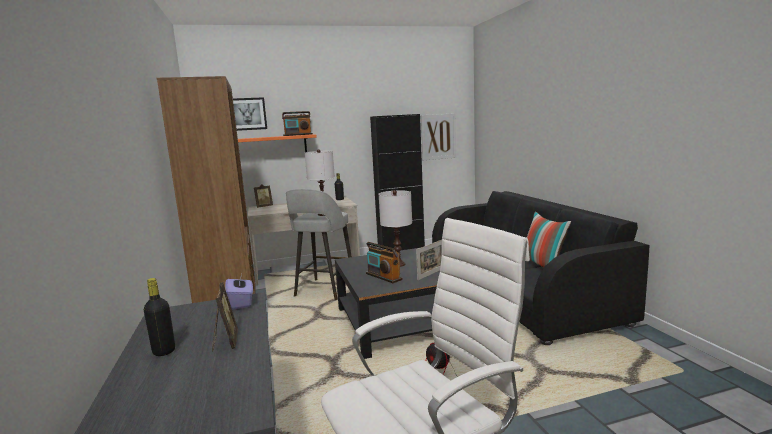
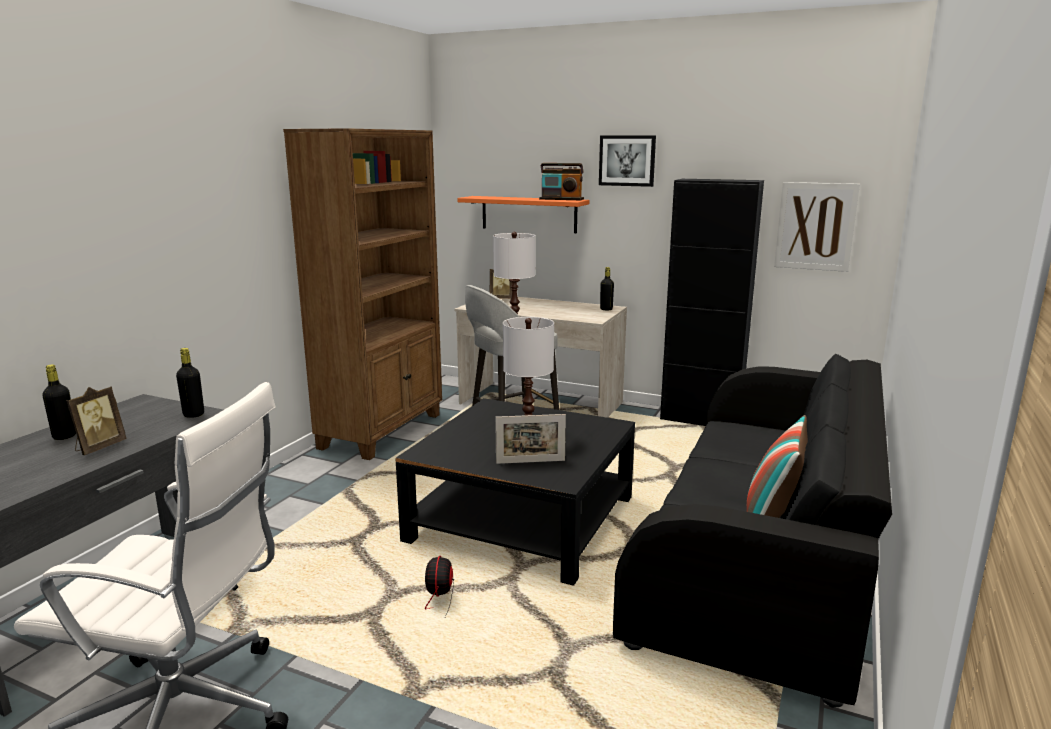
camera: 40 degrees right, 5 degrees up
(241, 302) = (193, 414): purple tissue box -> black bottle
(247, 114) = (502, 161): picture -> picture (627, 160)
(383, 276) = (475, 442): radio -> none

